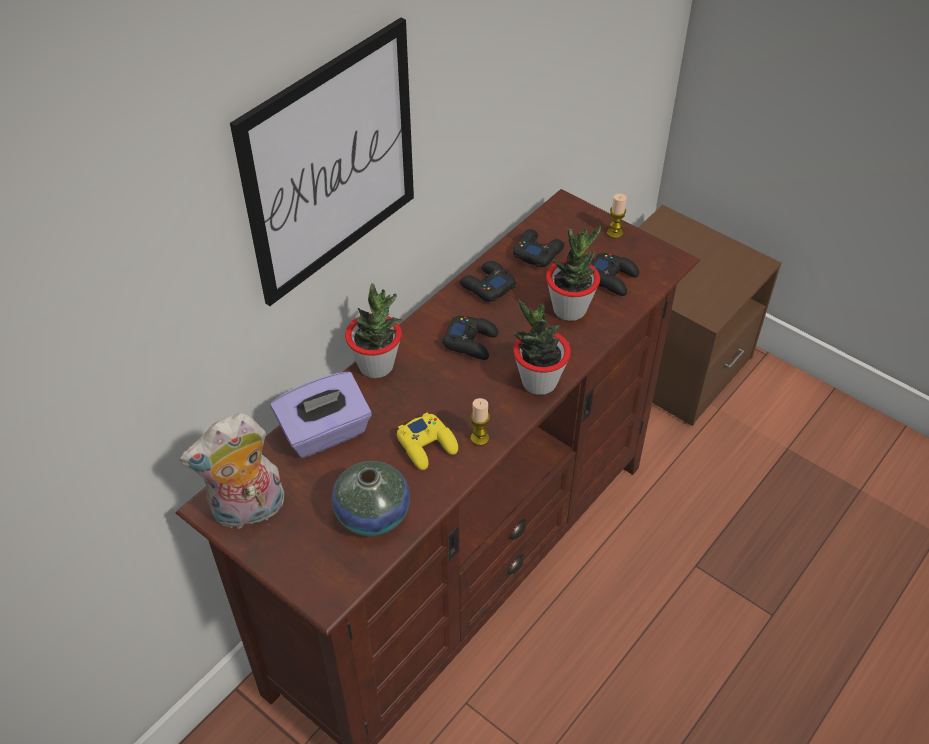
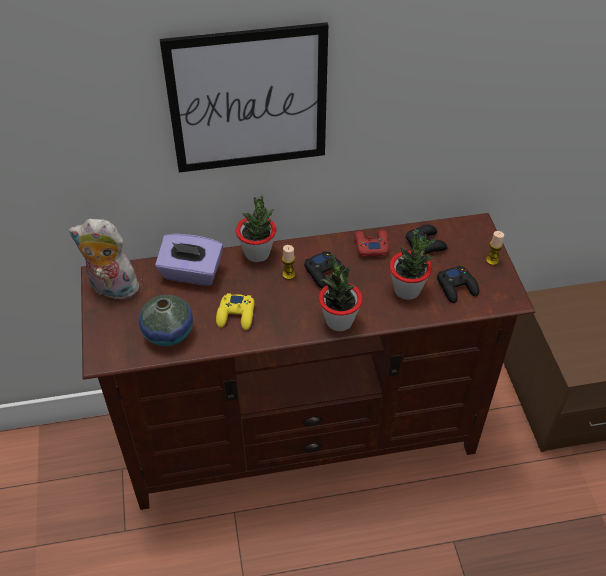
camera: 40 degrees right, 0 degrees up
(479, 438) = (269, 330): candle -> candle (288, 274)
(487, 286) = (371, 246): black game controller -> red game controller

